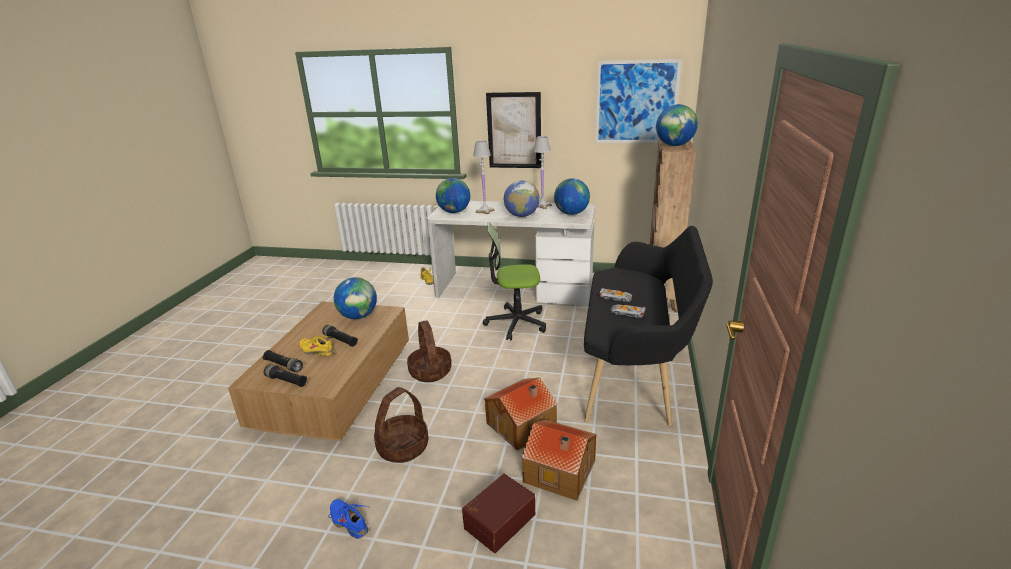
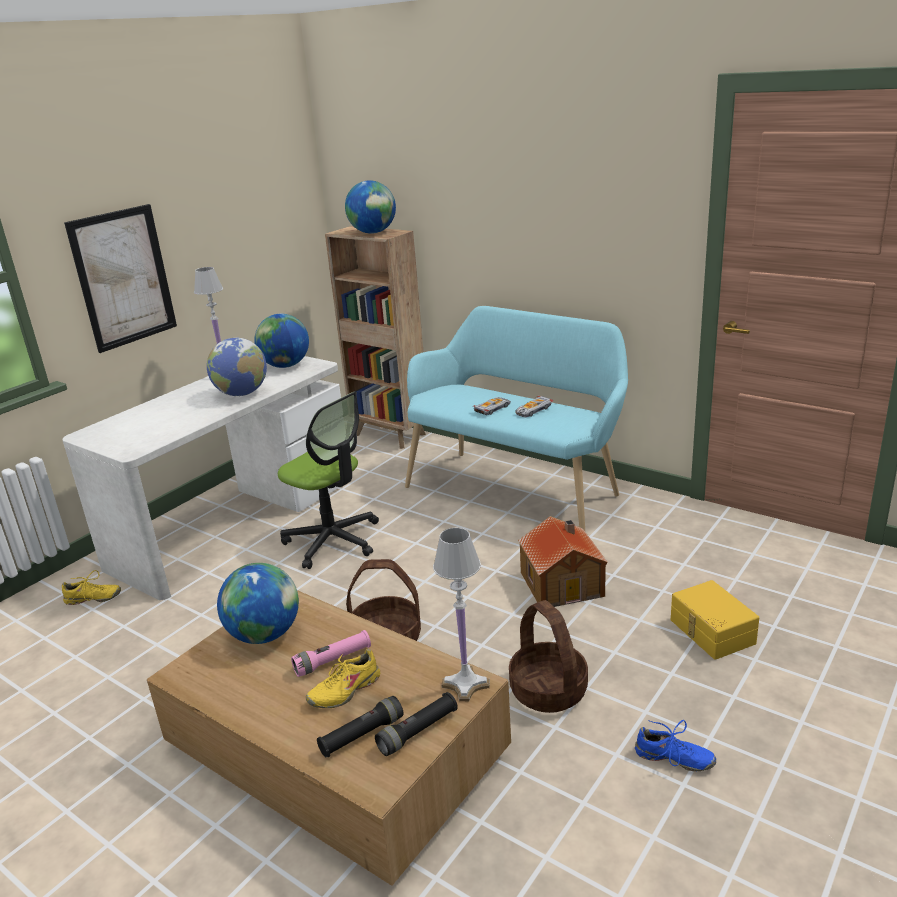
camera: 65 degrees left, 0 degrees up
(340, 340) = (333, 661): black flashlight -> pink flashlight
(349, 522) = (673, 759): blue shoe -> blue shoe turned 135 degrees counterclockwise
(454, 212) = (138, 436): globe -> none
(485, 211) = (177, 414): white table lamp -> white table lamp (466, 684)
(498, 520) = (710, 632): brown storage box -> yellow storage box
(516, 323) = (333, 540): office chair -> office chair turned 75 degrees counterclockwise
(560, 472) = (655, 576): toy house -> none
(636, 102) = (266, 195): picture -> none
(636, 372) = (518, 488): black bench -> turquoise bench

